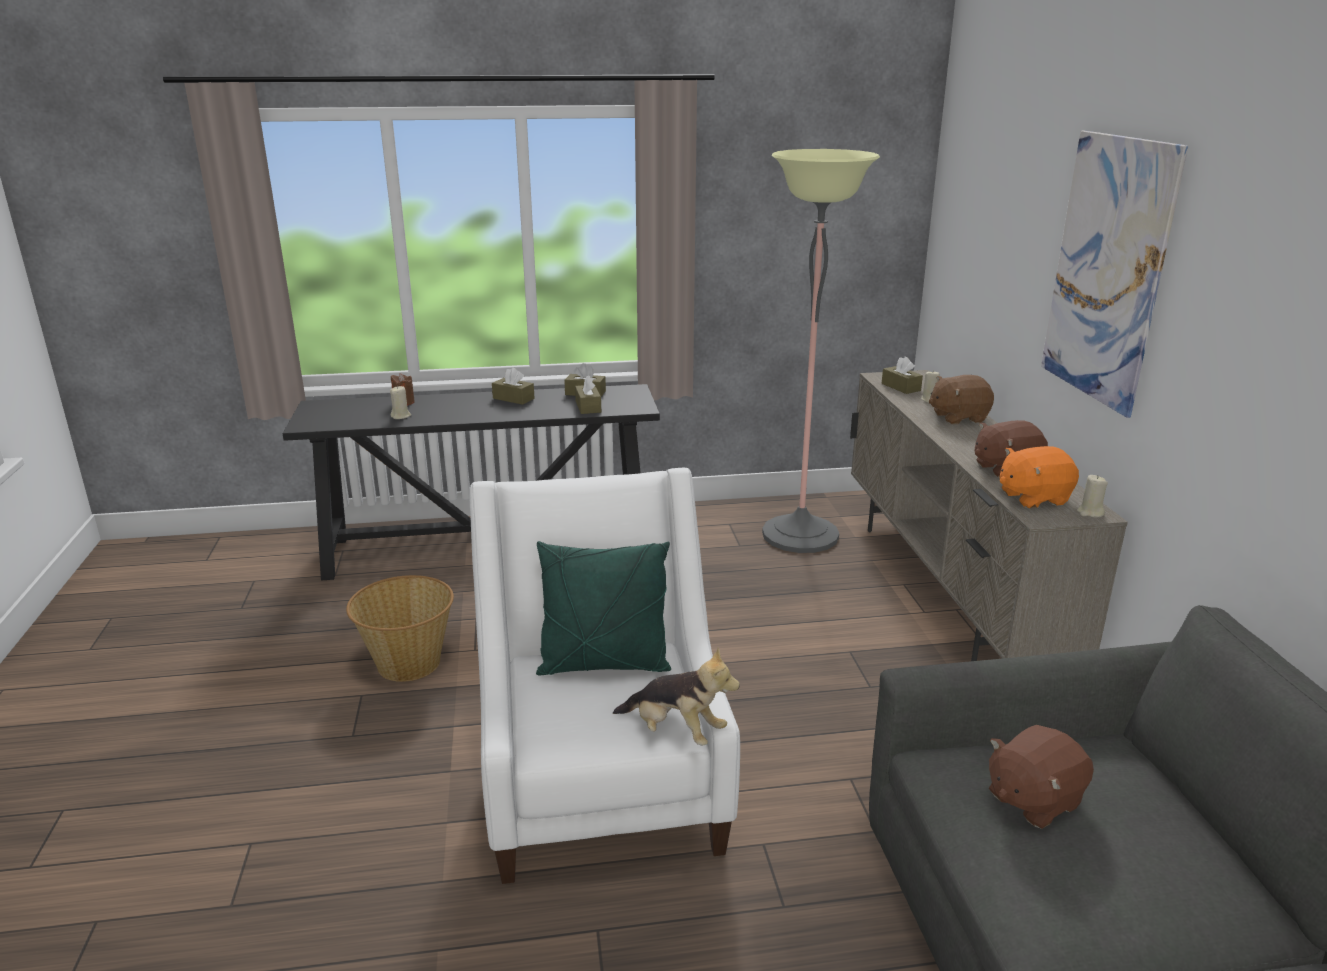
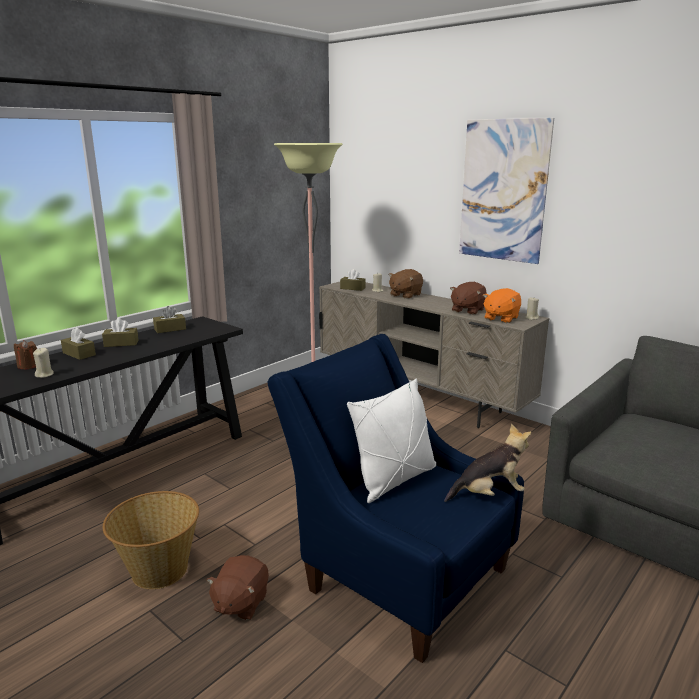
camera: 40 degrees left, 5 degrees down
(588, 407) = (188, 335): brown tissue box -> brown tissue box (79, 354)
(603, 785) = (396, 572): white armchair -> blue armchair
(604, 664) = (394, 480): green pillow -> white pillow
(1032, 799) = (653, 449): brown plush toy -> brown plush toy (240, 603)

